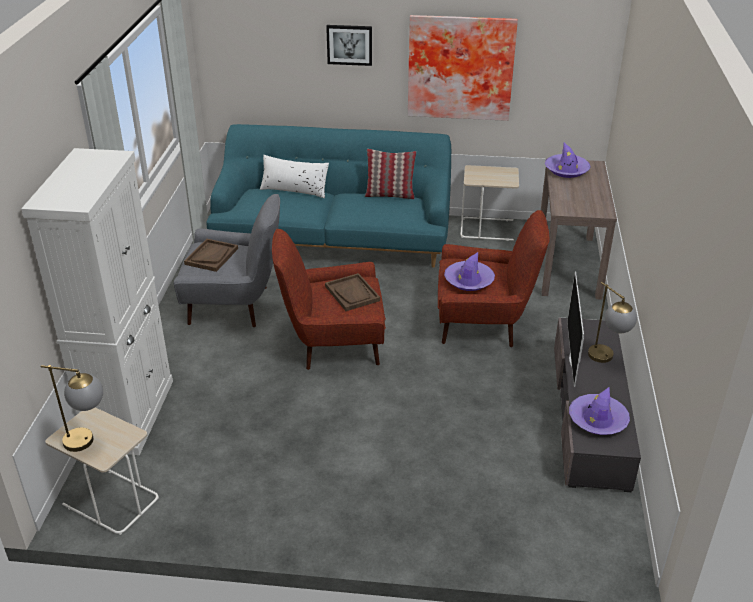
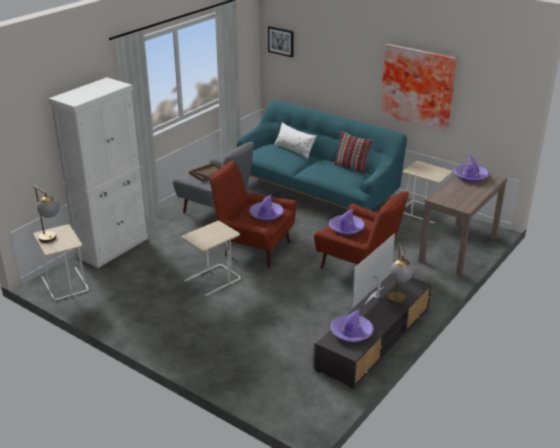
camera: 30 degrees right, 5 degrees down
(324, 411) = (213, 280): none -> beige side table
(349, 44) = (348, 58): picture -> picture (281, 41)
(352, 293) = (266, 214): brown tray -> purple hat

